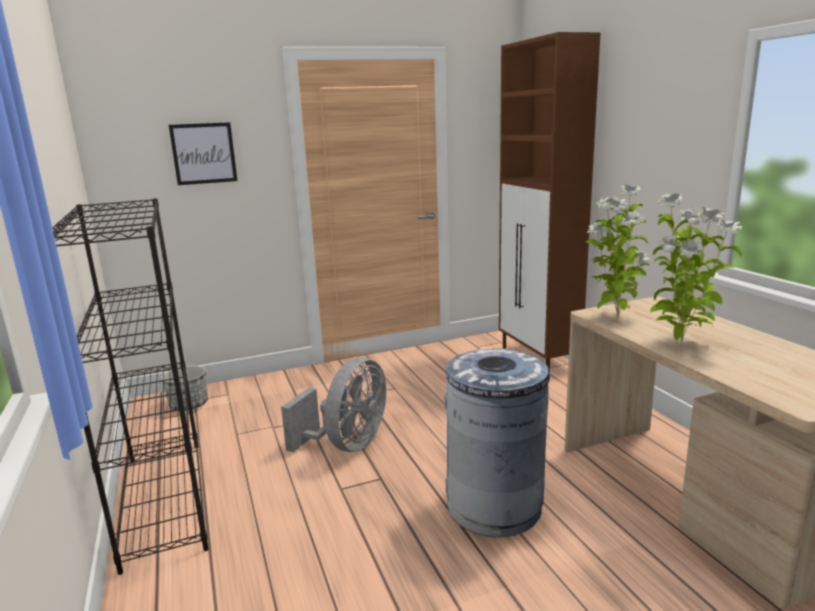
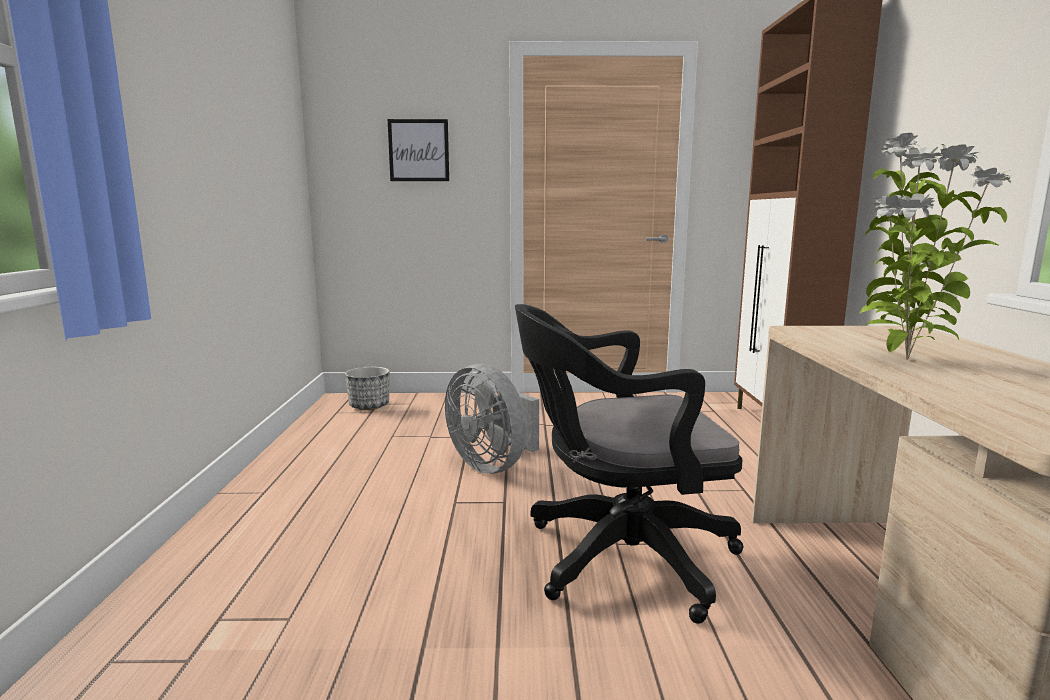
camera: 20 degrees right, 5 degrees down
(163, 499) = (284, 475): black bookcase -> none
(347, 444) = (493, 465): grey fan -> grey fan turned 90 degrees clockwise
(494, 506) = (618, 558): grey trash can -> black office chair
(615, 317) = (828, 334): potted plant -> none

